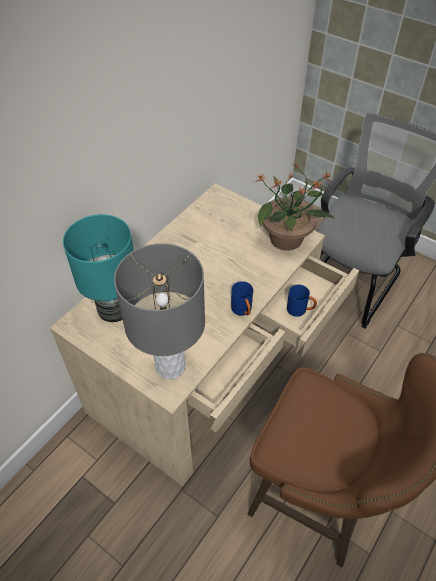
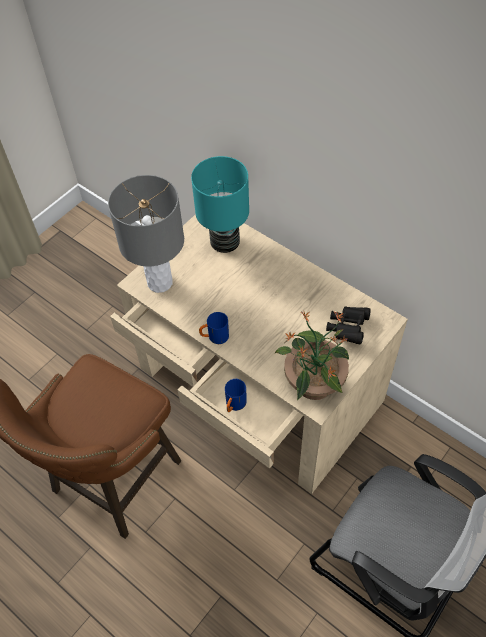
camera: 95 degrees right, 5 degrees up
(227, 217) = (347, 328): none -> black binoculars

